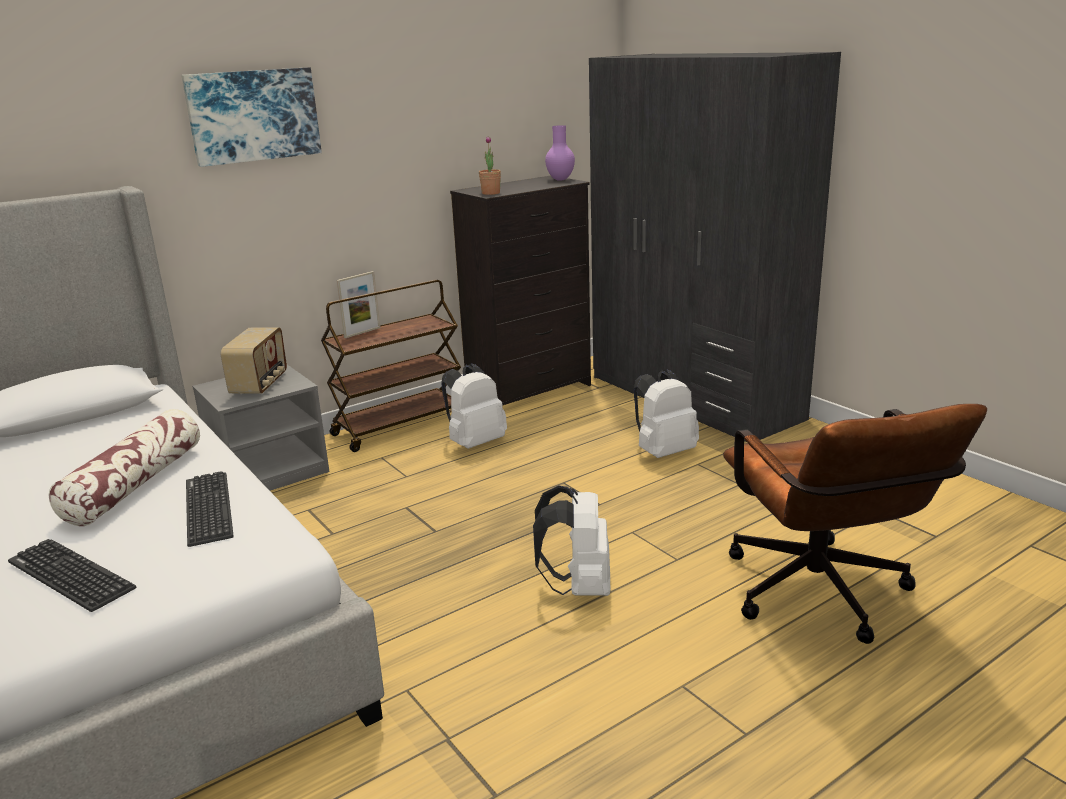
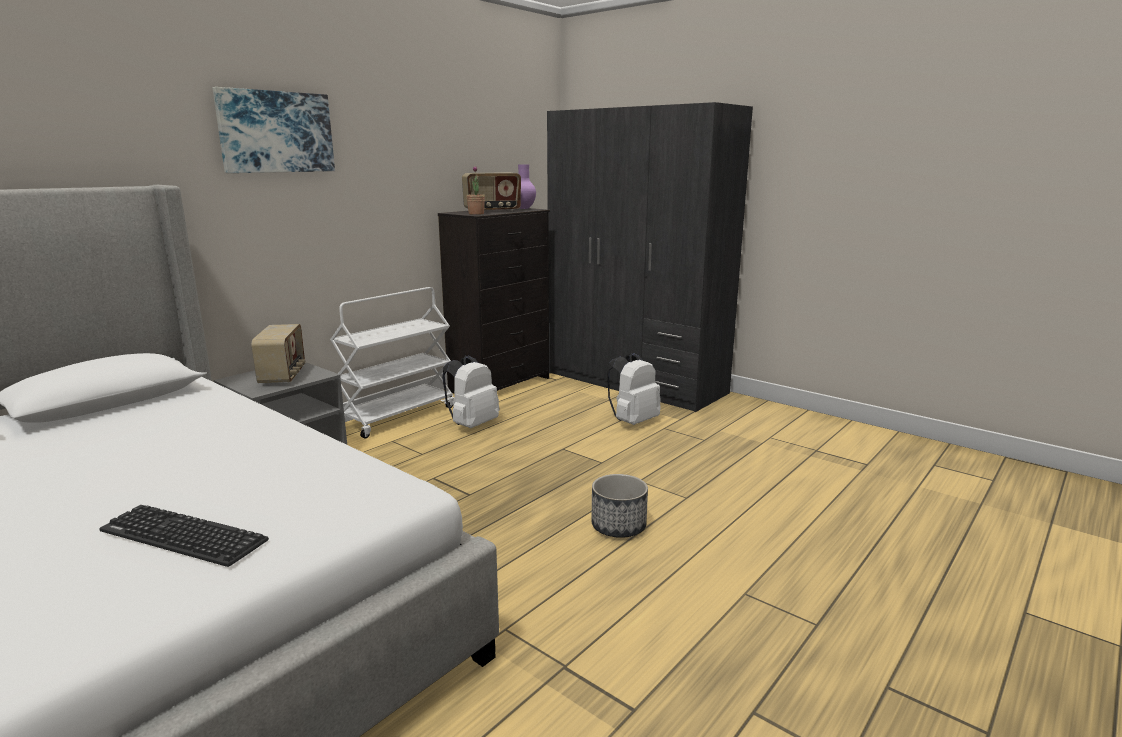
camera: 15 degrees left, 5 degrees down
(135, 484) = (212, 452): pillow -> none
(208, 509) = (306, 466): keyboard -> none
(362, 332) = (367, 332): picture frame -> none
(399, 426) = (398, 416): brown cart -> white cart
(516, 186) = (492, 211): none -> radio
(579, 587) = (618, 526): white backpack -> planter
(823, 598) = (814, 515): brown office chair -> none

